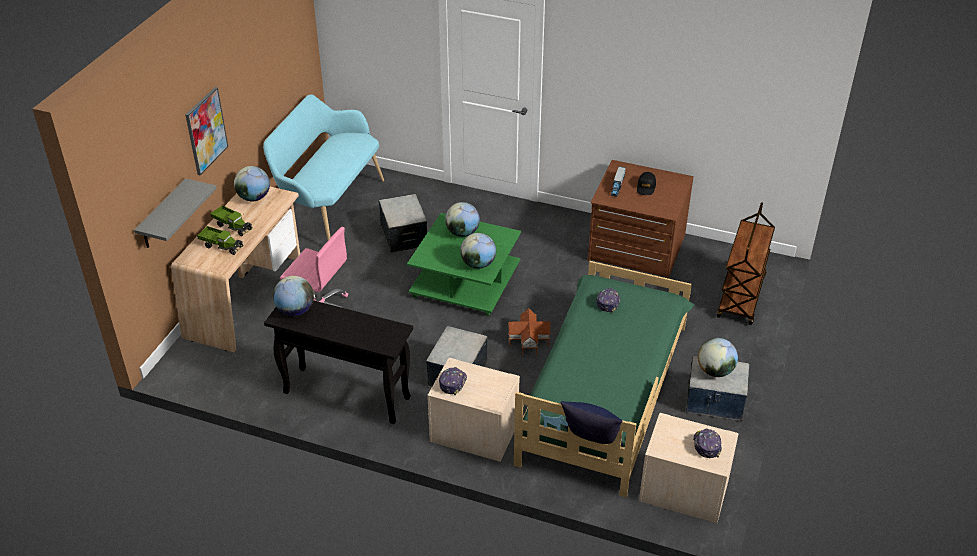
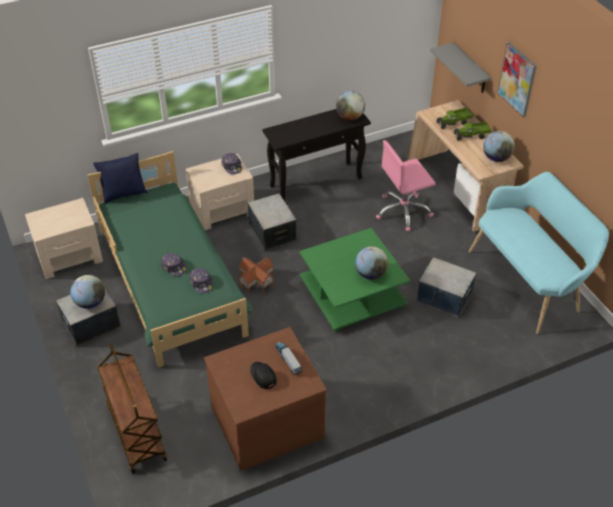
camera: 135 degrees right, 5 degrees up
(478, 264) = (326, 258): globe -> none
(706, 445) = (49, 222): cap -> cap (174, 267)

